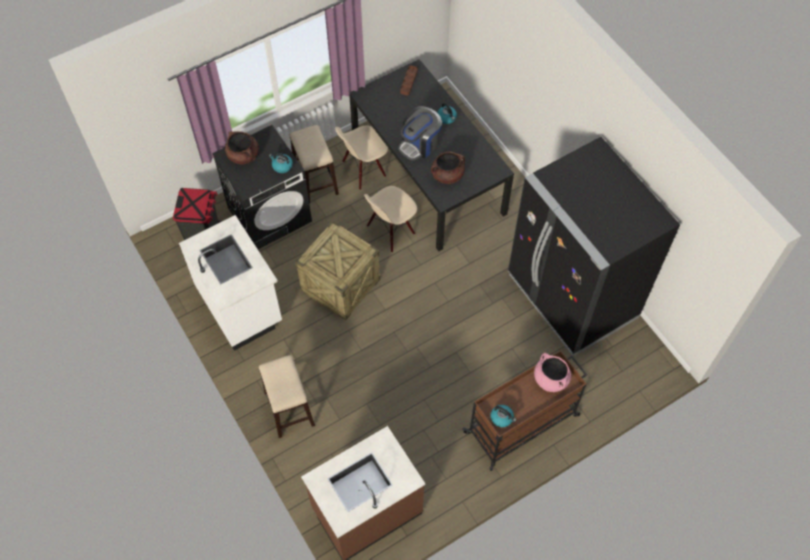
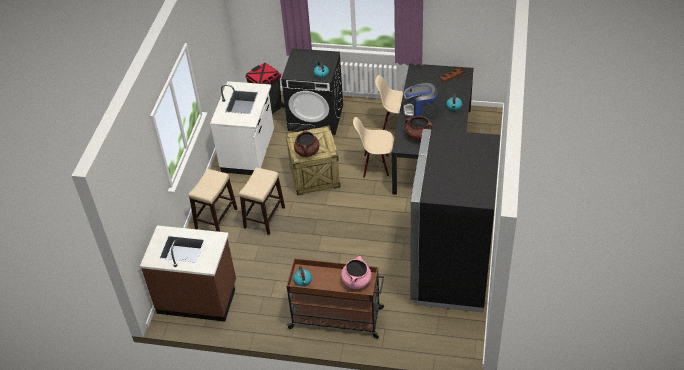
camera: 45 degrees right, 15 degrees down
(243, 155) = (306, 58): brown cooking pot -> brown cooking pot (307, 152)
(315, 181) = (361, 116): stool -> stool (264, 217)

